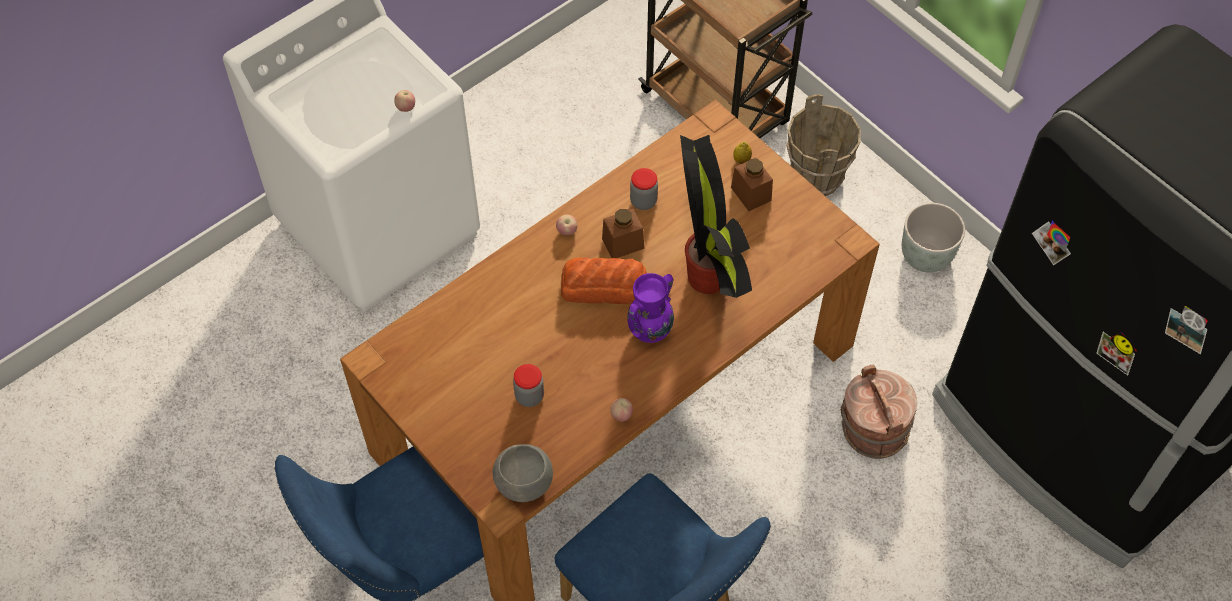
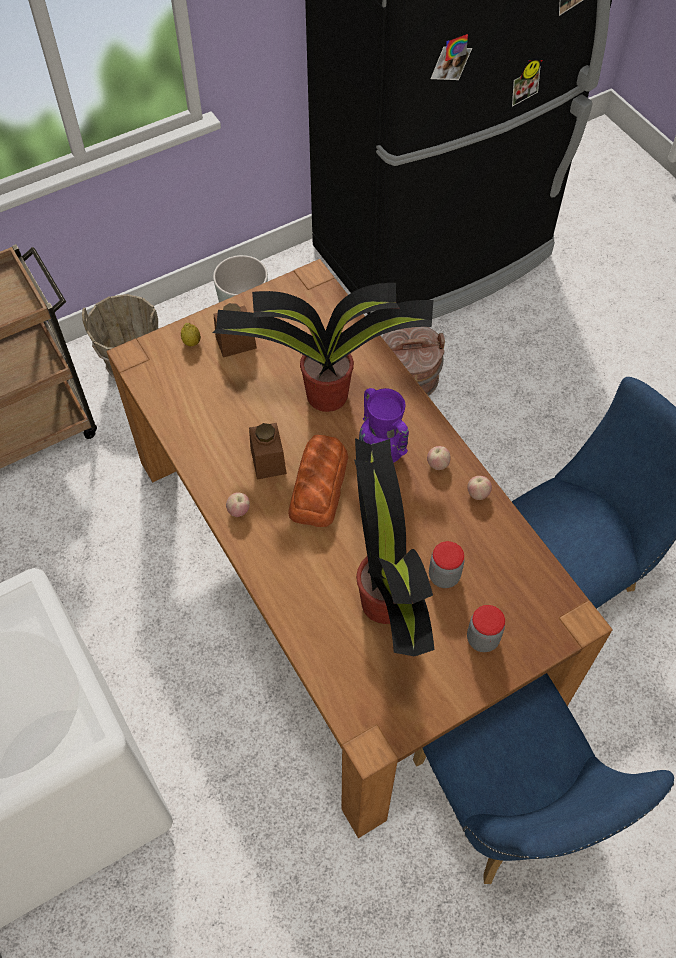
camera: 80 degrees left, 0 degrees up
(406, 108) = (44, 632): apple -> apple (437, 464)
(499, 352) = (384, 599): none -> potted plant
(524, 484) = (551, 594): grey bowl -> none
(643, 201) = (219, 434): jar -> jar (482, 639)

